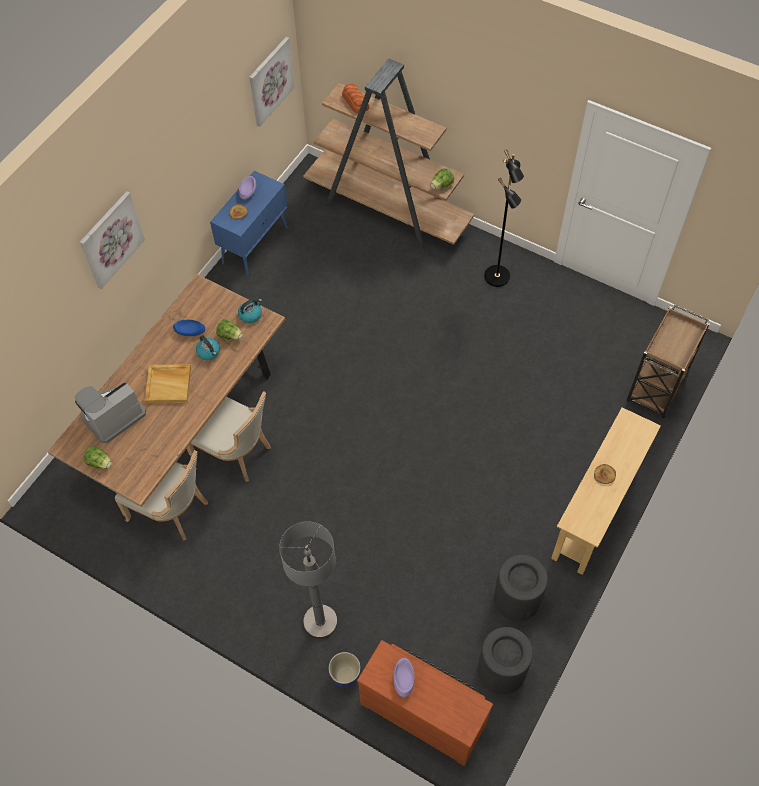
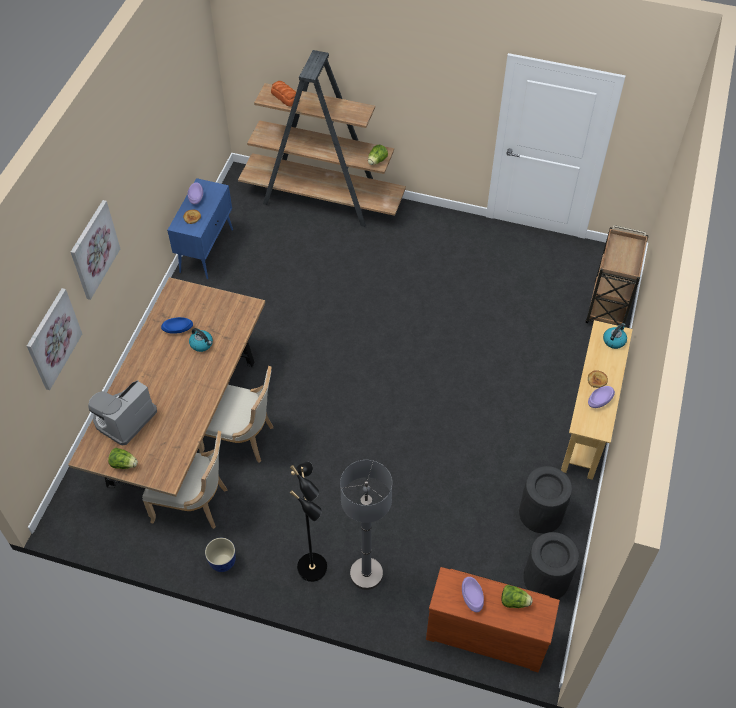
camera: 15 degrees left, 5 degrees down
(169, 384) = (171, 380): beige tray -> none
(230, 336) = (218, 326): lettuce -> lettuce (514, 601)
(250, 314) = (232, 303): kettle -> kettle (614, 340)
(270, 81) = (201, 90): picture -> picture (53, 338)
(345, 675) = (403, 617): planter -> planter (222, 562)
(498, 276) = (439, 238): black floor lamp -> black floor lamp (313, 567)
(600, 498) = (600, 400): none -> purple bowl

